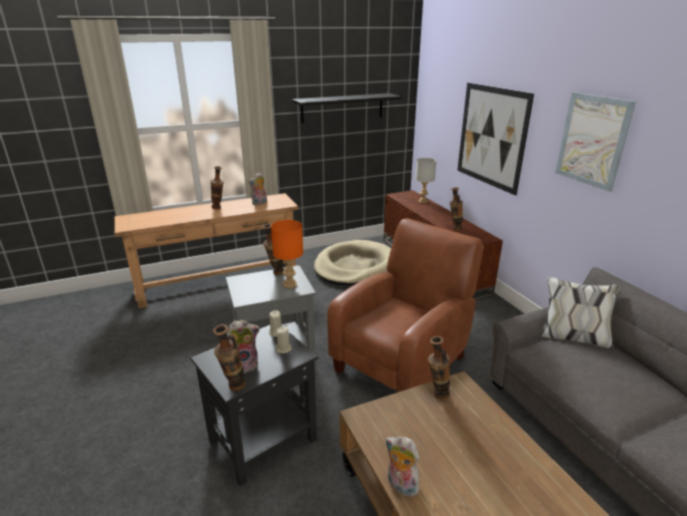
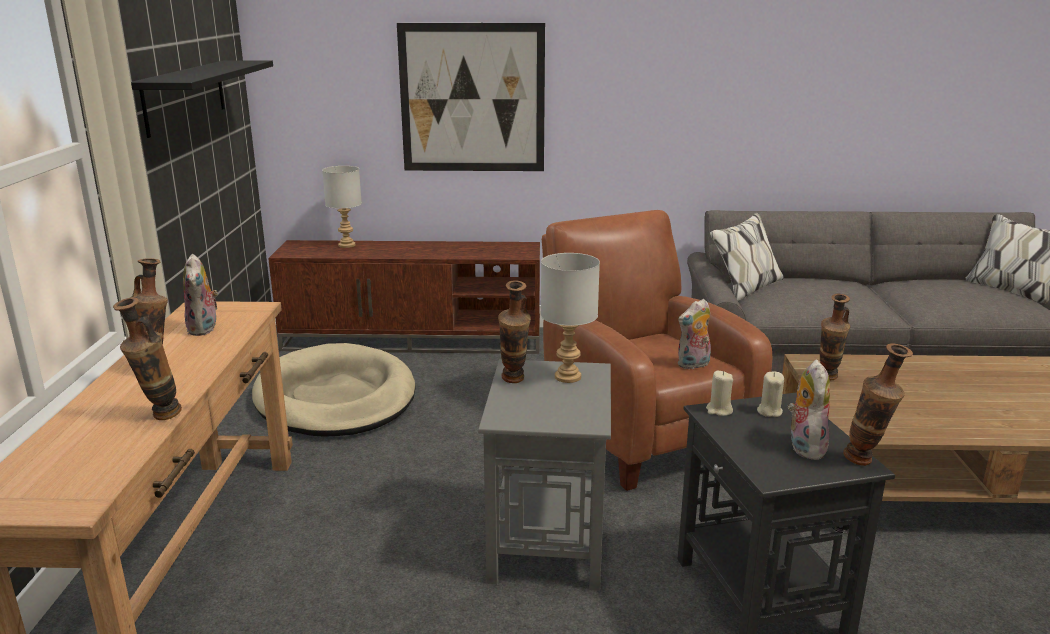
camera: 65 degrees left, 5 degrees down
(289, 285) = (568, 377): orange table lamp -> grey table lamp
(400, 485) = (978, 435): plush toy -> plush toy (693, 365)
(454, 229) = (472, 253): vase -> vase (158, 418)
(592, 140) = (652, 67): picture -> none

